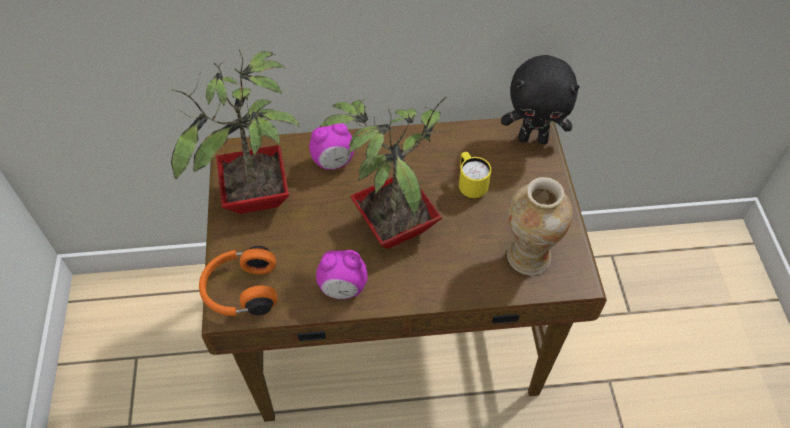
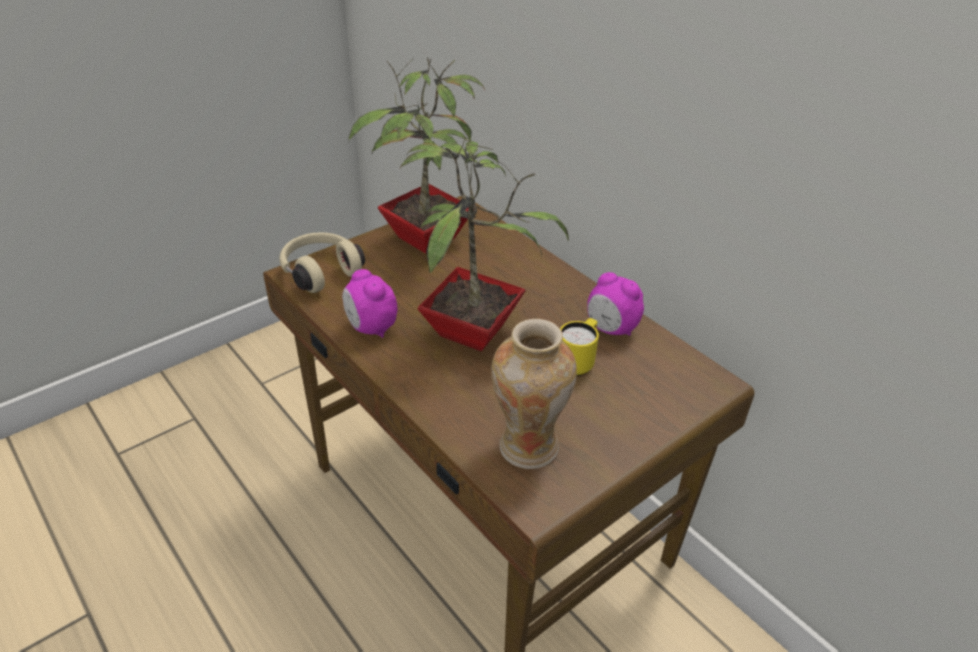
camera: 55 degrees right, 15 degrees down
(240, 291) = (320, 271): orange headphones -> beige headphones
(333, 162) = (509, 263): alarm clock -> alarm clock (611, 329)
(533, 138) = (699, 385): black plush toy -> none

